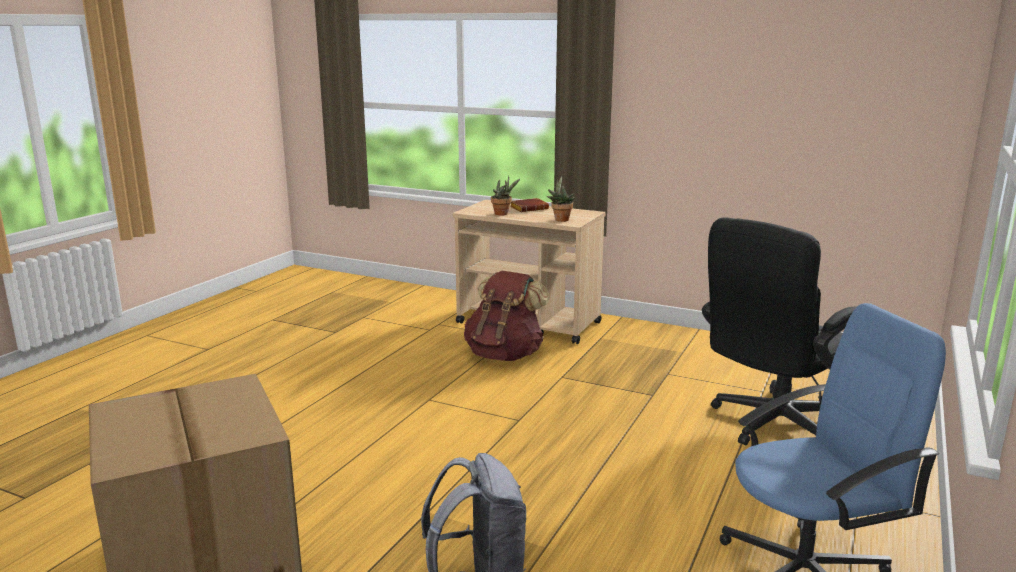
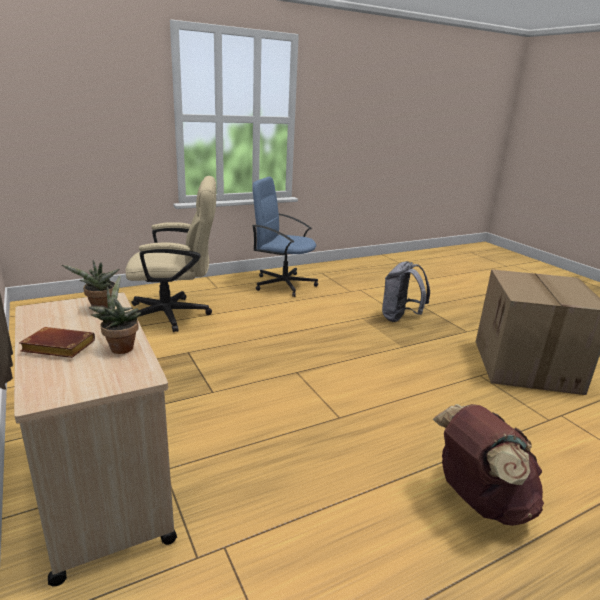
camera: 145 degrees left, 5 degrees up
(505, 355) = (213, 441): brown backpack -> brown backpack (479, 500)
(770, 426) = (176, 314): black office chair -> beige office chair

